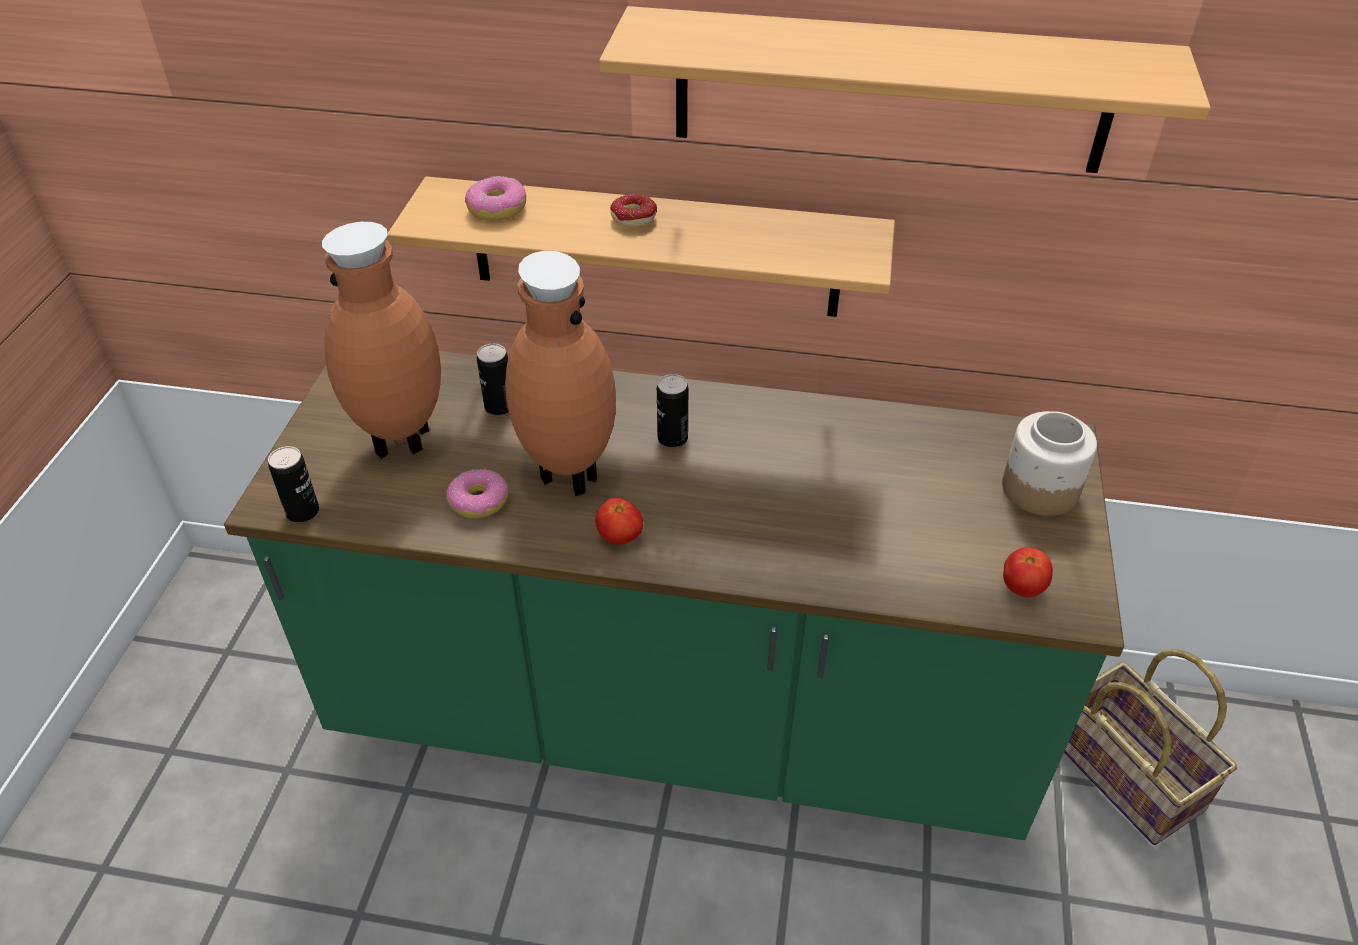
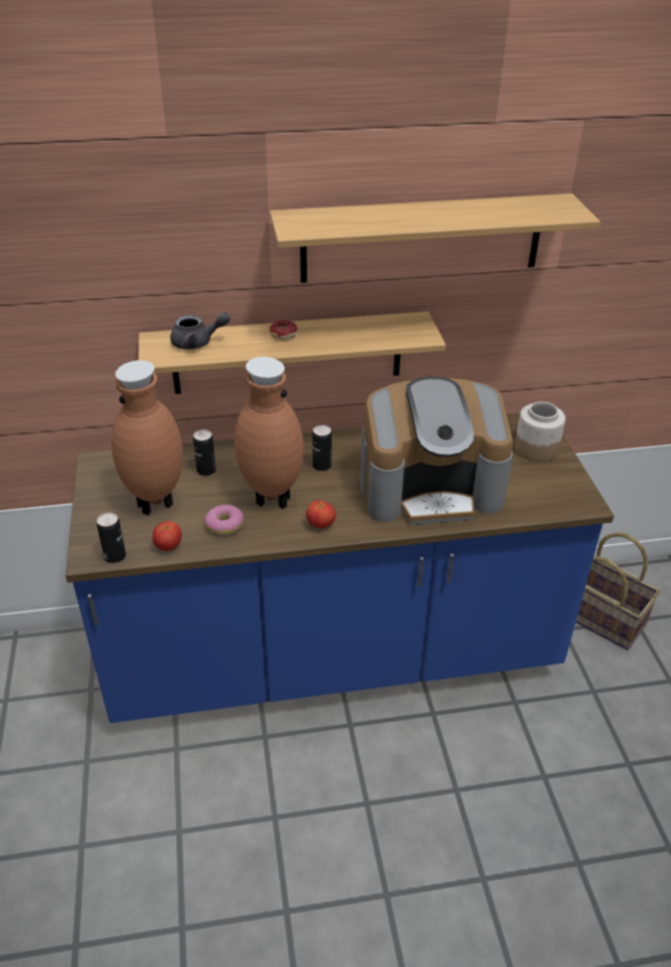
camera: 20 degrees left, 5 degrees down
(497, 208) = (197, 343): donut -> grey teapot
(679, 717) = (333, 656): green counter -> blue counter
(825, 516) = (430, 488): none -> coffee machine
(1022, 587) = (551, 499): tomato -> tomato (168, 546)

